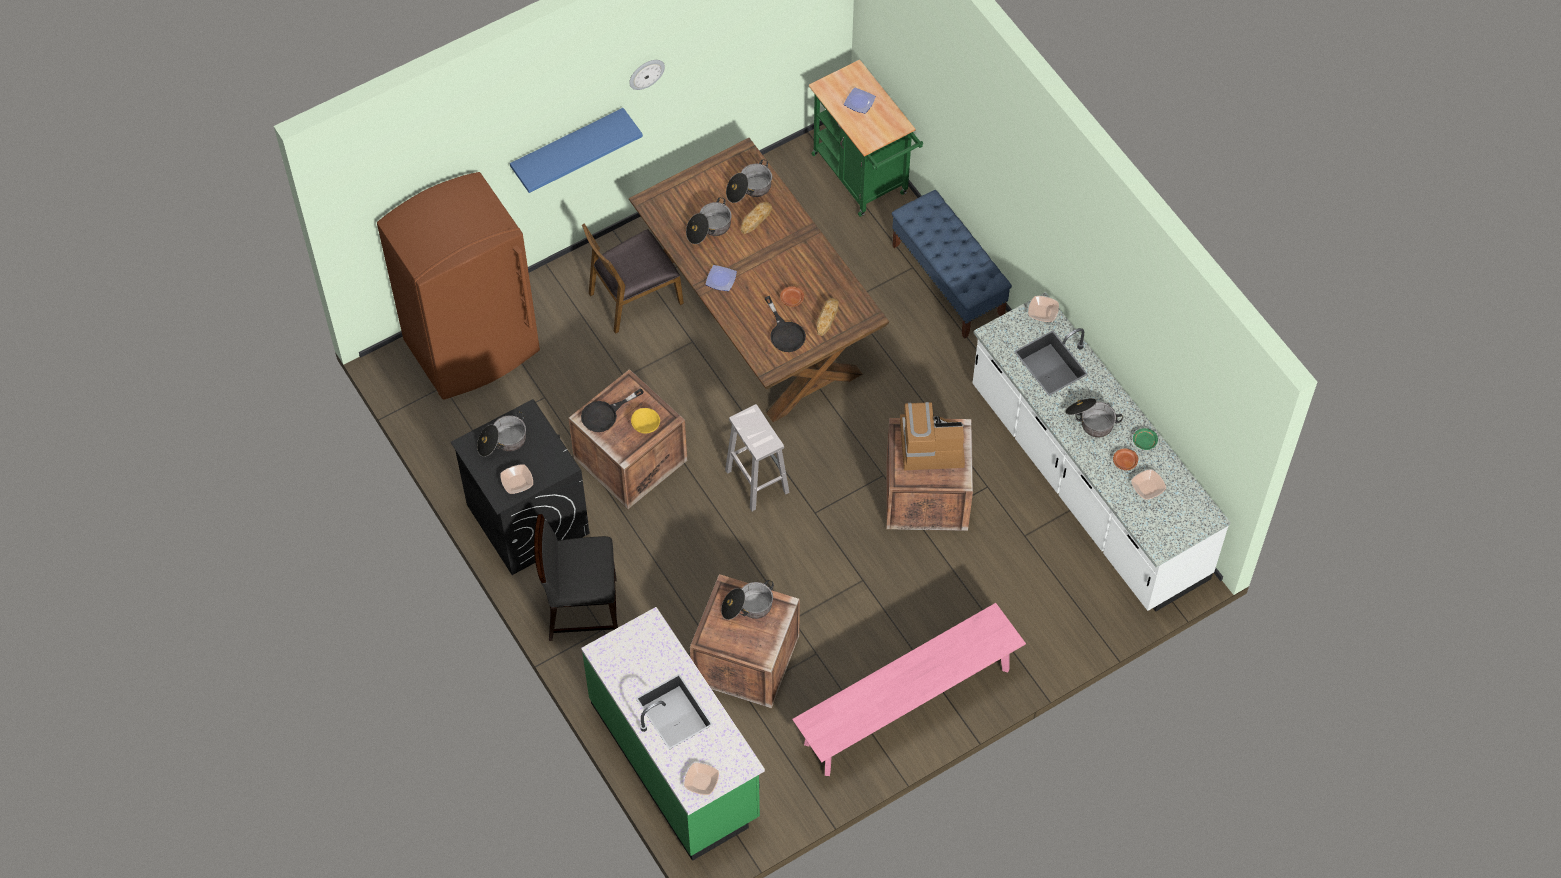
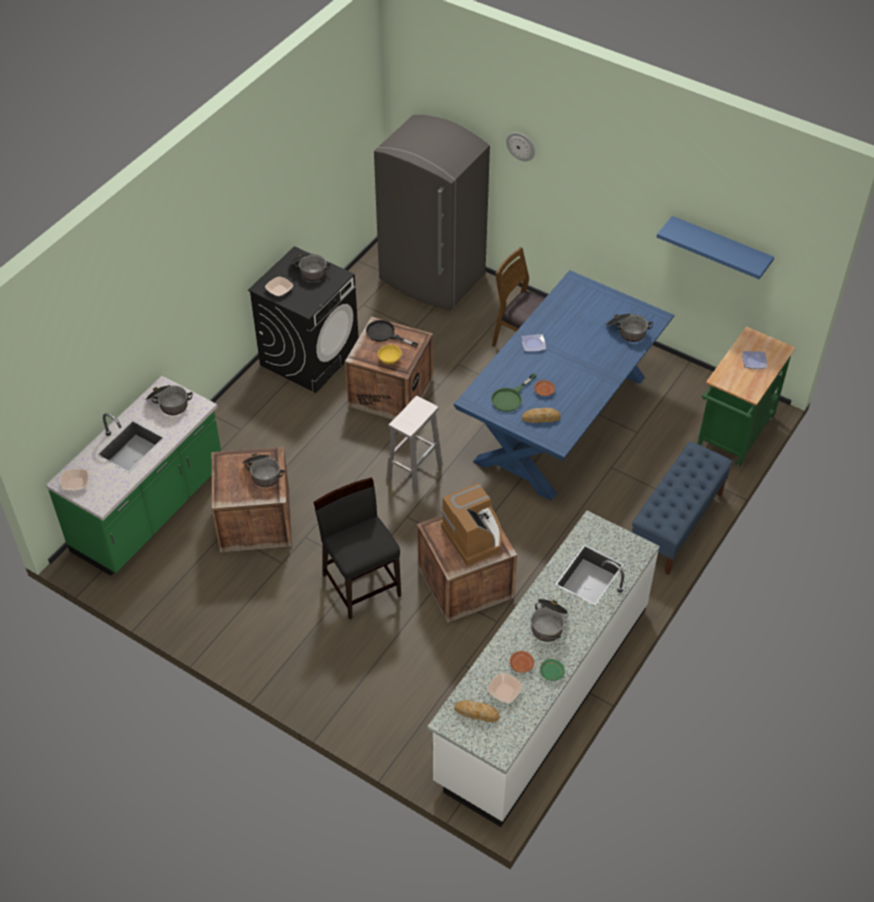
camera: 65 degrees right, 10 degrees down
(473, 347) = (432, 278): brown fridge -> grey fridge
(567, 144) = (560, 192): blue shelf -> blue shelf (720, 246)
(581, 608) = (252, 411): black chair -> black chair (361, 584)
(646, 73) = (632, 186): wall clock -> wall clock (521, 146)
(709, 228) = (574, 321): cooking pot -> cooking pot (169, 404)
(756, 219) = (602, 344): bread -> bread (476, 712)
(758, 316) = (561, 419): brown dining table -> blue dining table
(785, 332) = (510, 397): black frying pan -> green frying pan
(907, 706) = (262, 640): pink bench -> none
(1043, 312) = (637, 551): bowl -> none

